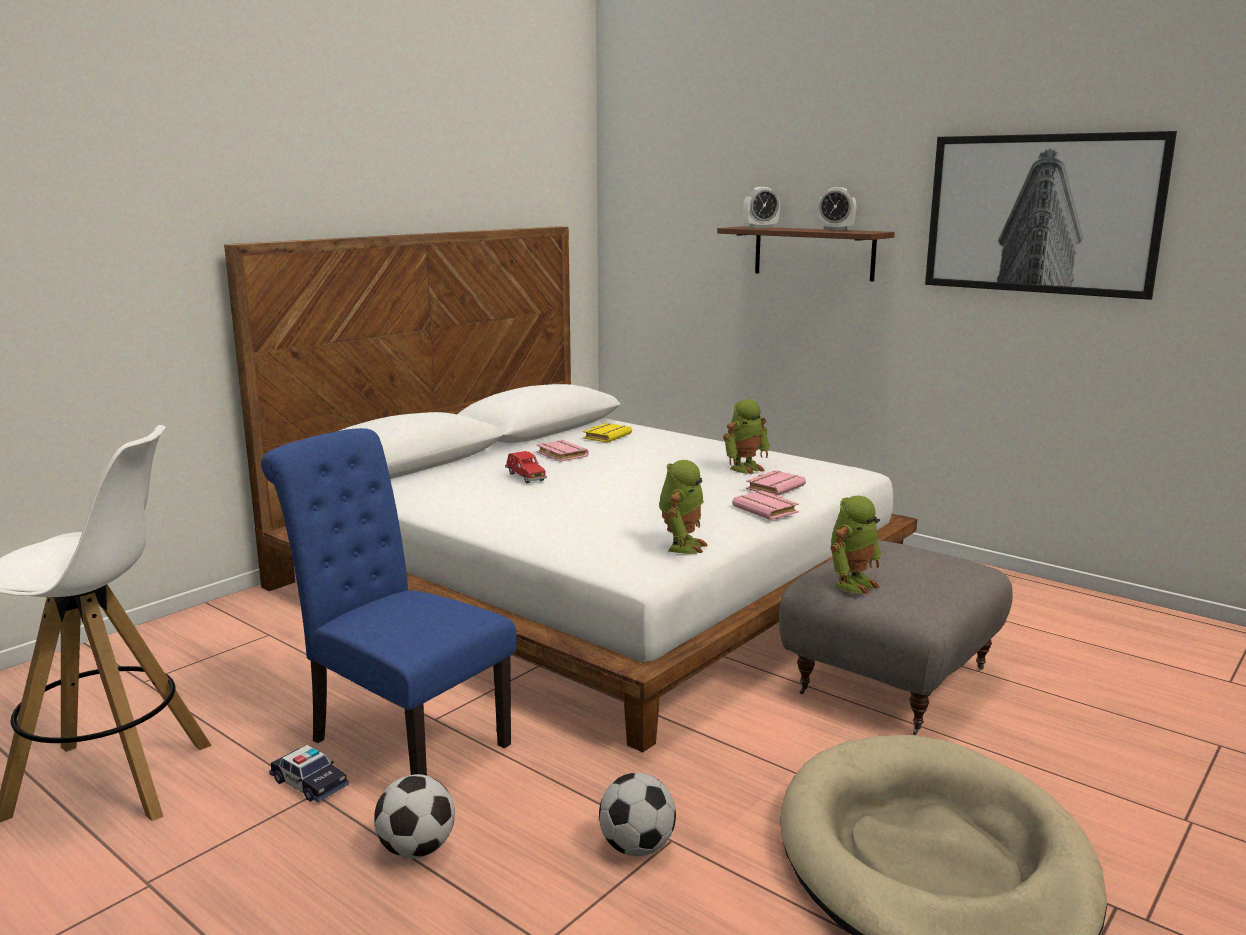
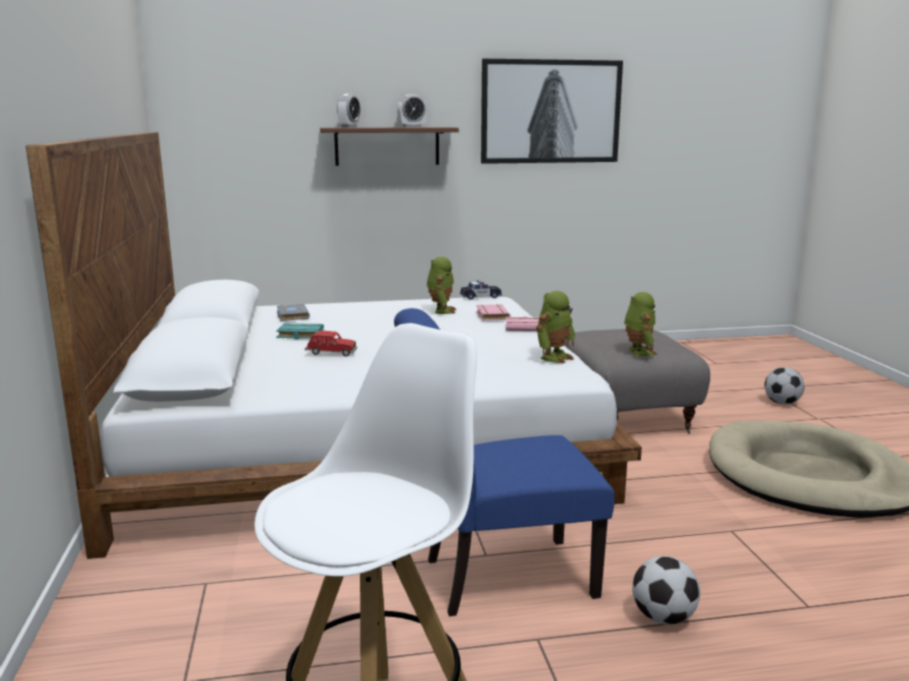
camera: 50 degrees left, 0 degrees up
(309, 783) = (518, 637): toy car -> toy car (480, 296)
(560, 455) = (299, 335): pink book -> turquoise book
(606, 436) = (291, 316): yellow book -> grey book
(637, 848) = (730, 543): football -> football (782, 403)
(682, 546) = (554, 357): toy robot -> toy robot turned 75 degrees clockwise

